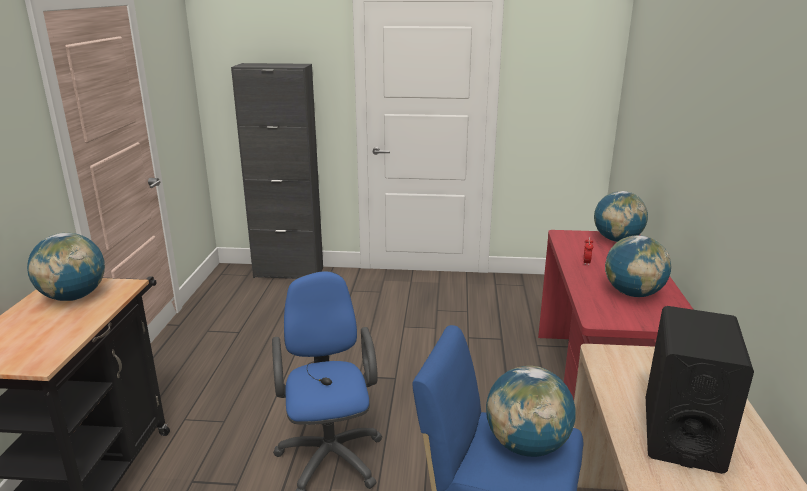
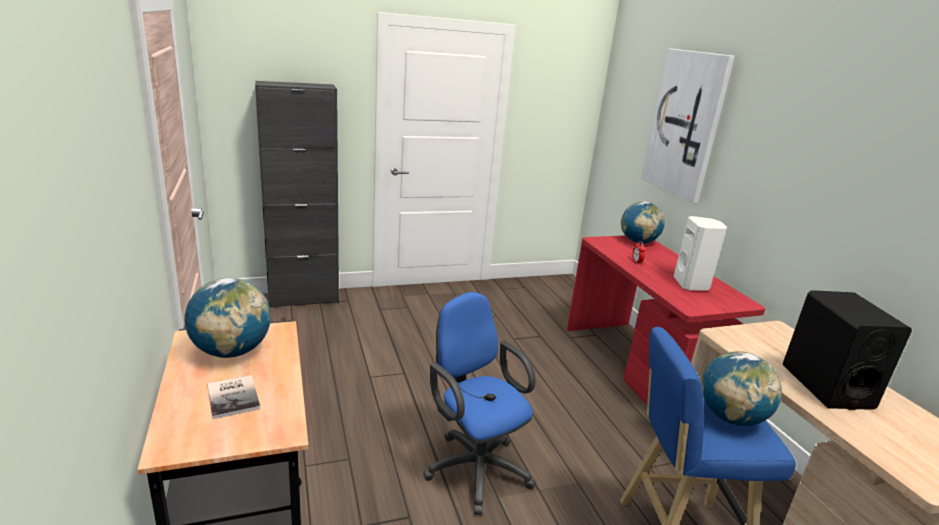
camera: 25 degrees left, 0 degrees up
(38, 331) = (235, 396): none -> book
(633, 294) = (692, 284): globe -> white speaker
(671, 96) = (685, 124): none -> picture

